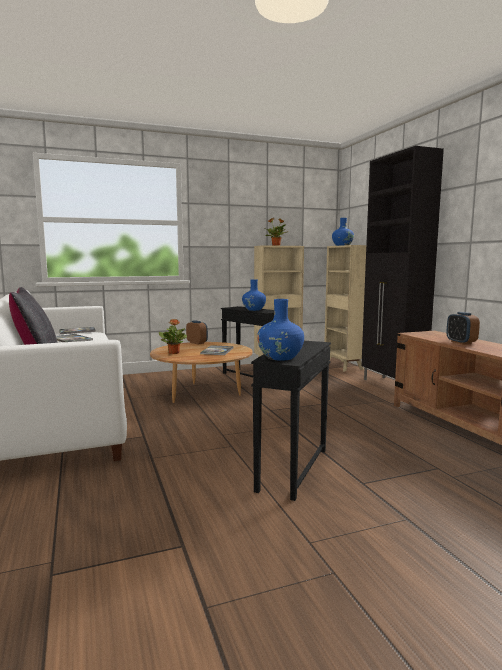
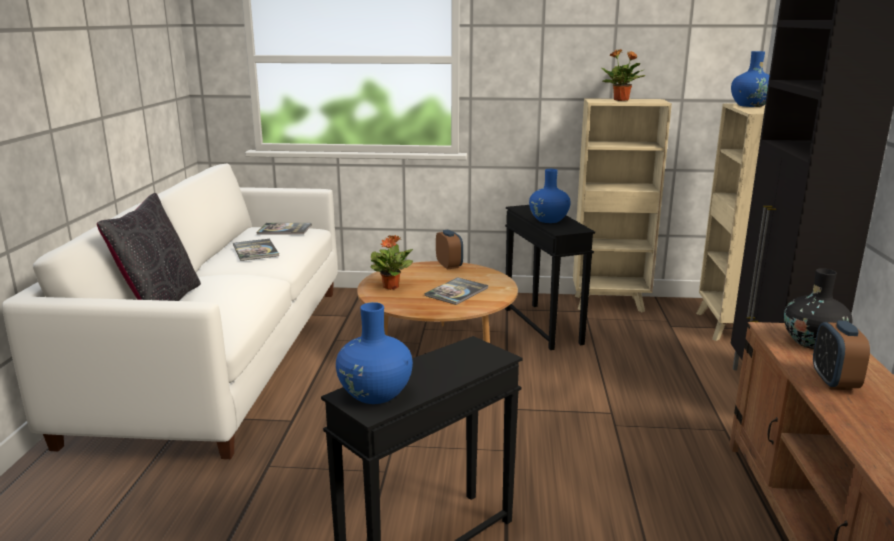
camera: 25 degrees right, 10 degrees up
(434, 335) = (813, 342): none -> black vase

